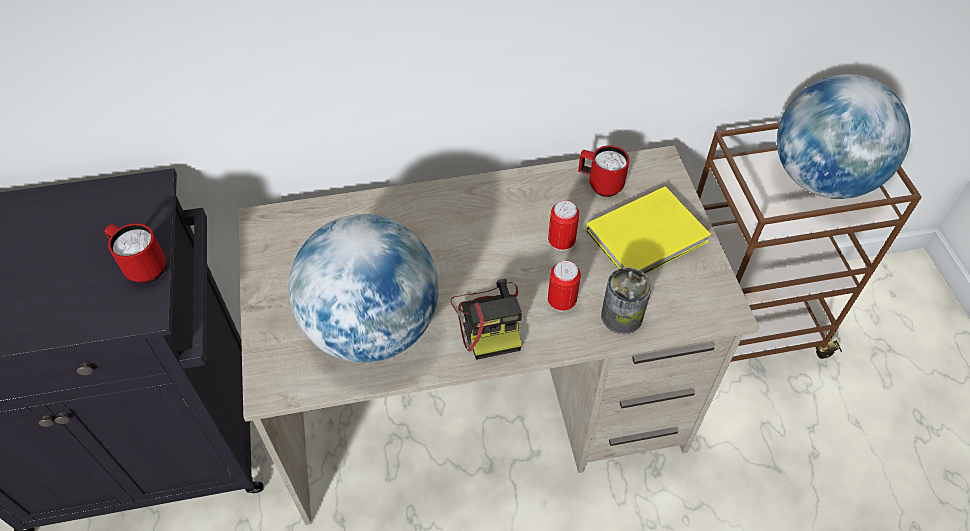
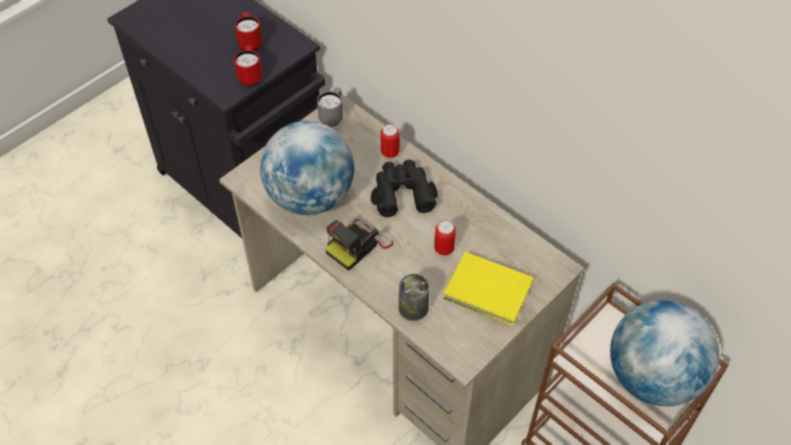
camera: 55 degrees right, 0 degrees up
(270, 235) = (332, 116): none -> grey mug
(449, 234) = (402, 192): none -> black binoculars
(561, 302) = (399, 272): can -> can (390, 153)
(600, 185) = (509, 245): red mug -> red mug (250, 42)

